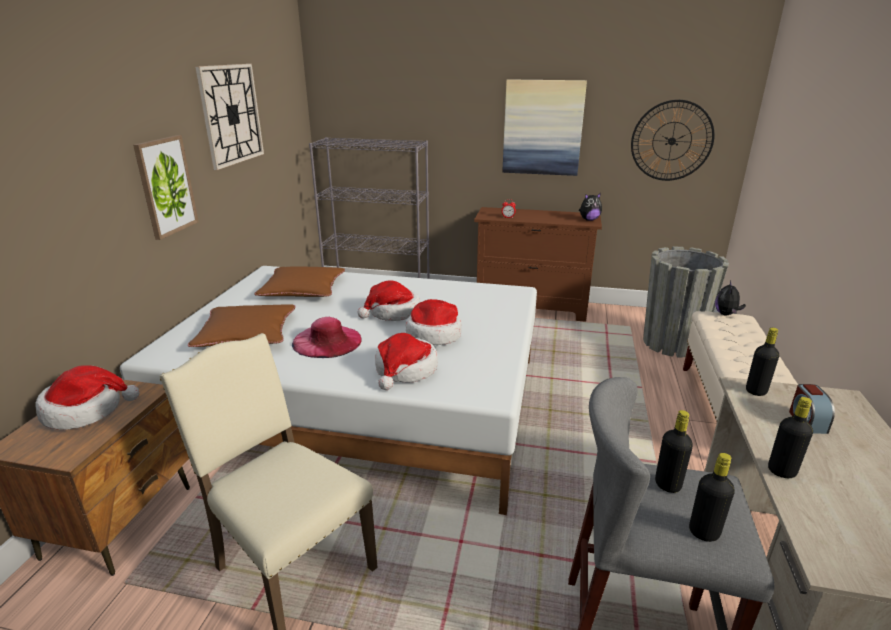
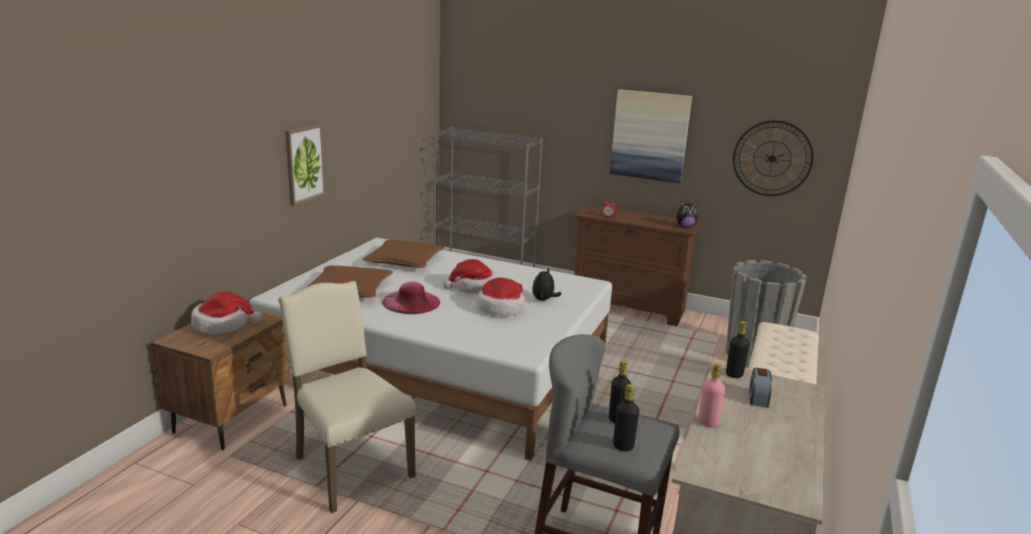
camera: 10 degrees right, 5 degrees down
(231, 114) = (366, 107): wall clock -> none
(405, 370) = (466, 330): hat -> none
(726, 314) = (789, 327): plush toy -> plush toy (544, 300)
(781, 471) = (708, 422): black bottle -> pink bottle

